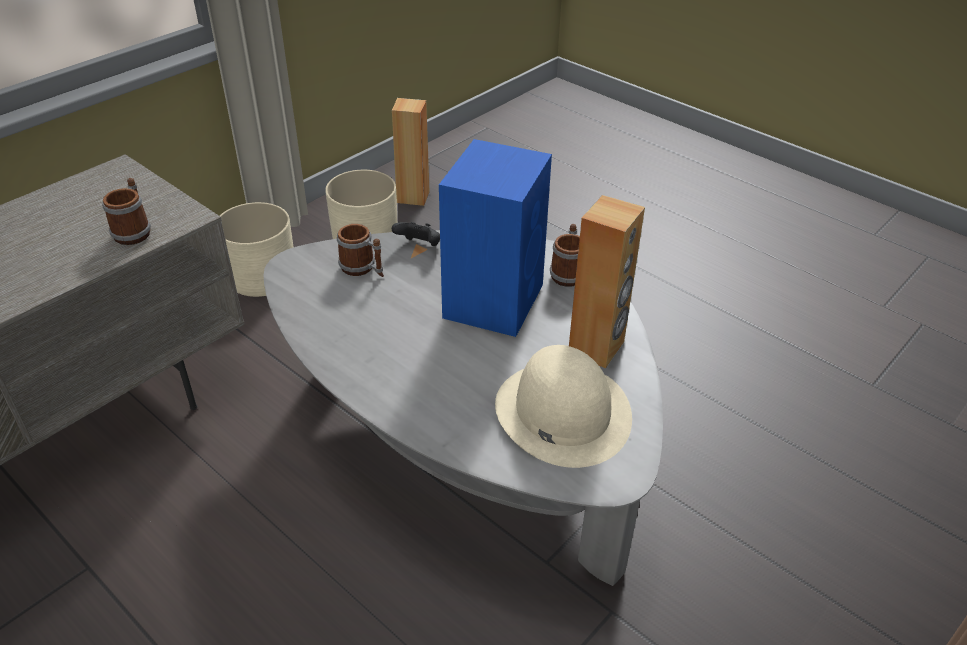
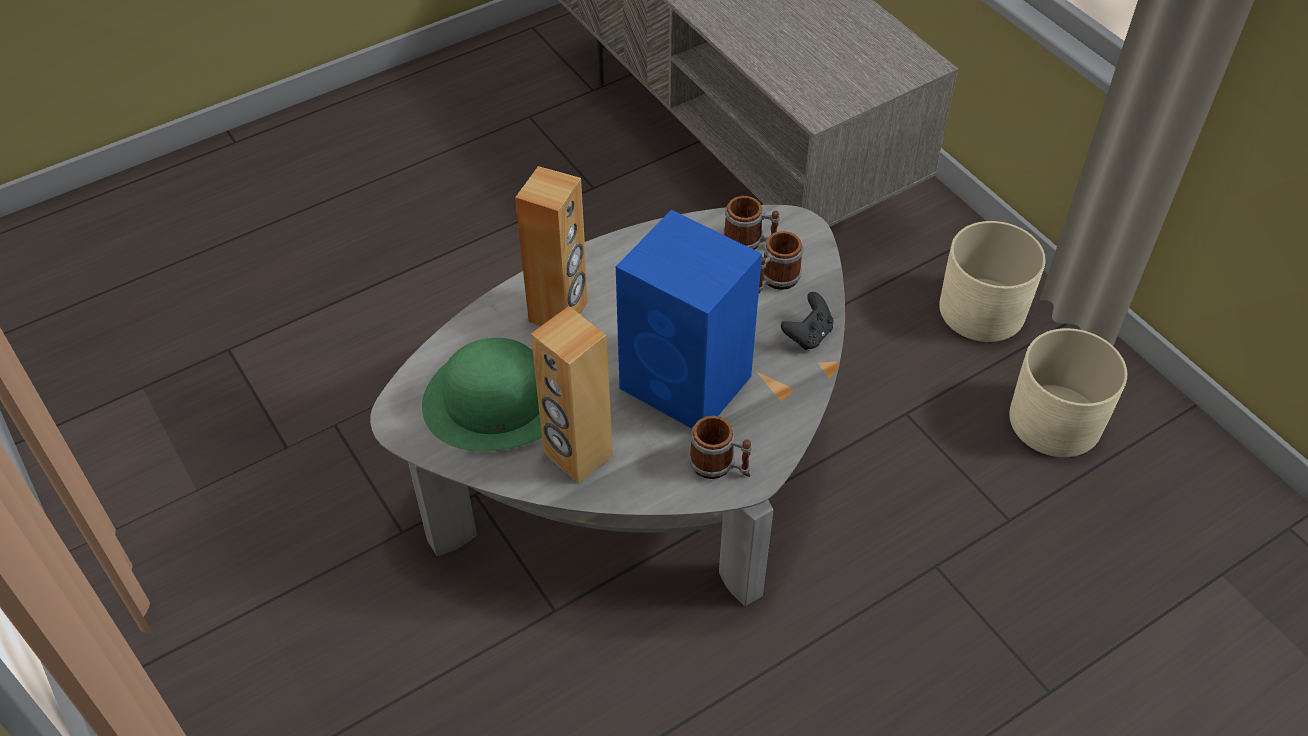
camera: 105 degrees right, 10 degrees up
(134, 231) = (800, 78): mug -> mug (750, 242)
(413, 197) = (1170, 493): brown speaker -> brown speaker (559, 312)
(562, 412) = (496, 399): beige hat -> green hat

